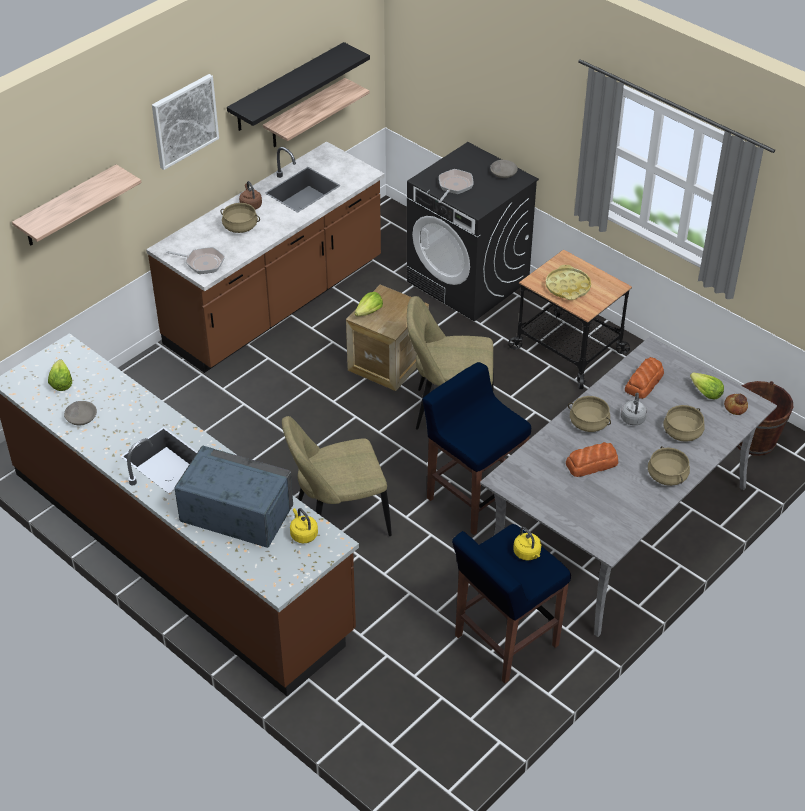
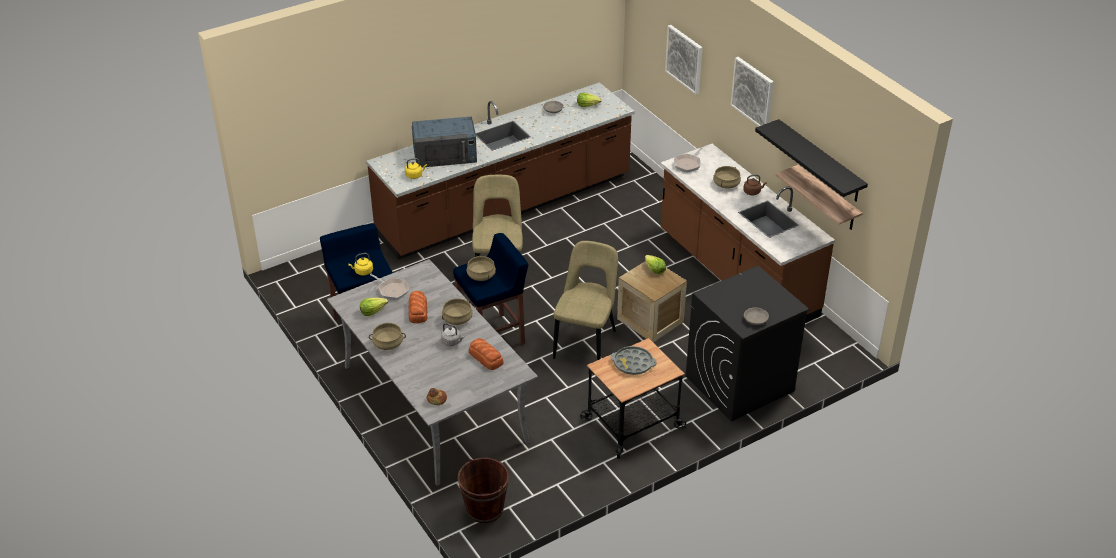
camera: 105 degrees right, 5 degrees down
(67, 207) = (684, 59): shelf -> picture
(235, 512) = (446, 154): blue microwave -> blue microwave turned 45 degrees clockwise
(454, 186) = (742, 288): frying pan -> frying pan (392, 290)
(568, 287) = (633, 363): yellow tray -> grey tray
(682, 432) = (425, 363): beige cooking pot -> beige cooking pot (481, 275)
(705, 393) = (459, 387): lettuce -> lettuce (373, 311)

